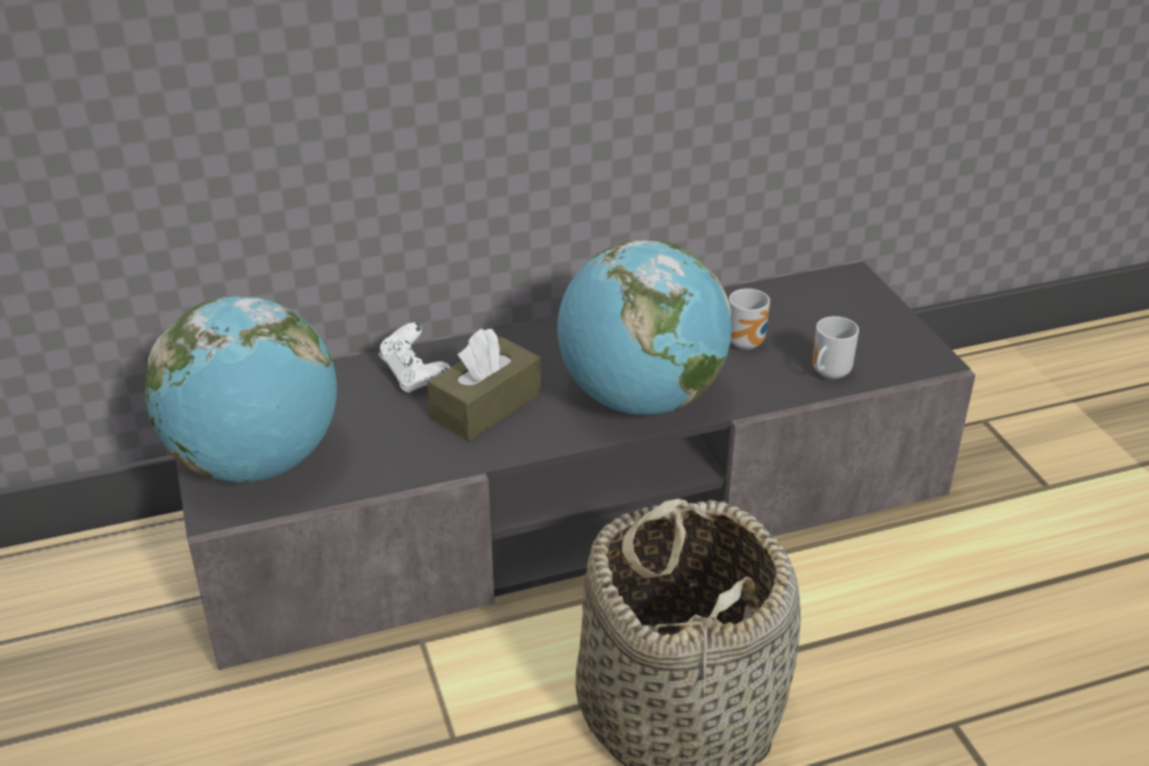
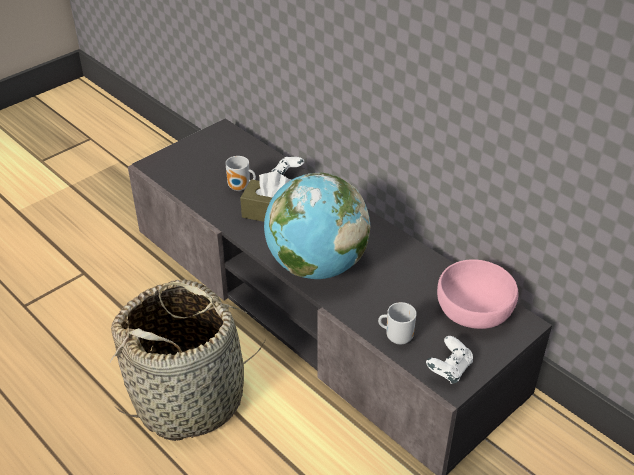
camera: 65 degrees right, 5 degrees up
(257, 463) = (188, 162): globe -> none
(748, 343) = (405, 294): mug -> mug (240, 188)
(809, 303) = (473, 310): none -> pink bowl
(905, 353) = (449, 369): none -> white game controller

